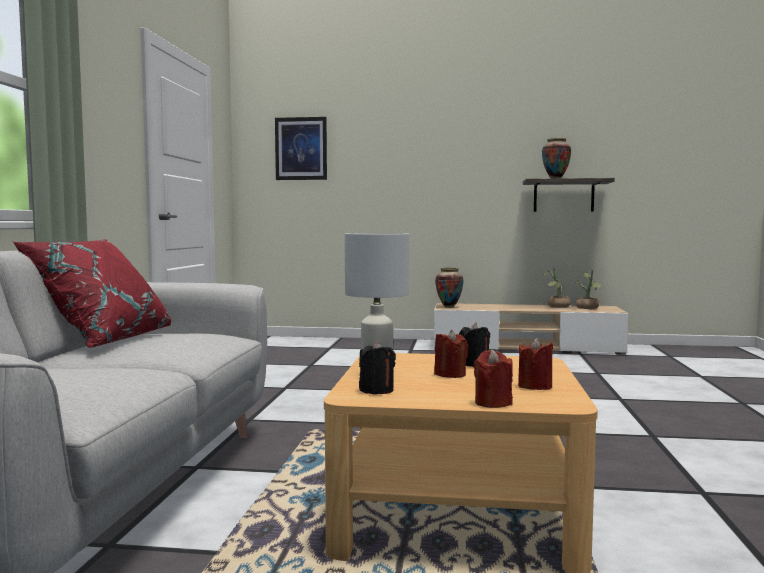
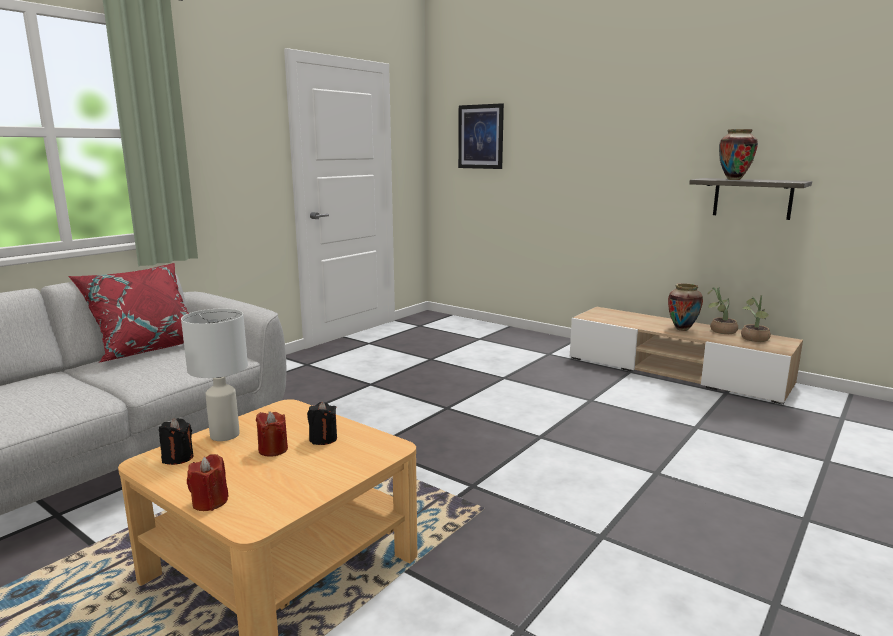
camera: 30 degrees right, 10 degrees up
(449, 307) = (595, 315): vase -> vase (682, 329)
(535, 386) = (291, 488): red candle -> none

